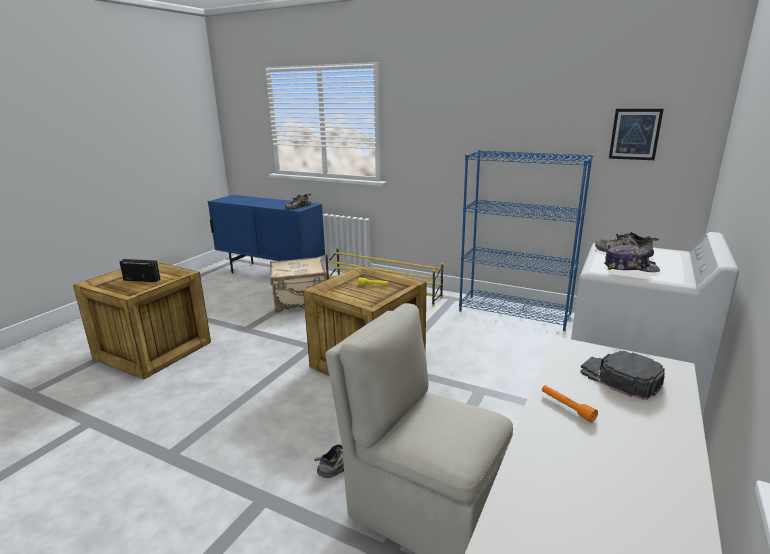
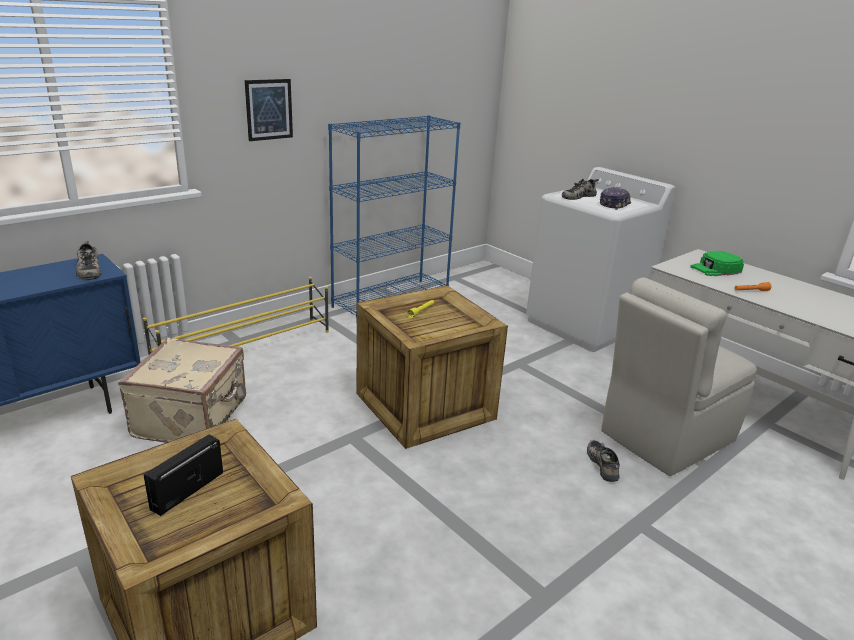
camera: 70 degrees left, 5 degrees up
(620, 378) = (715, 269): black cap -> green cap
(635, 134) = (451, 91): picture -> picture (269, 109)

